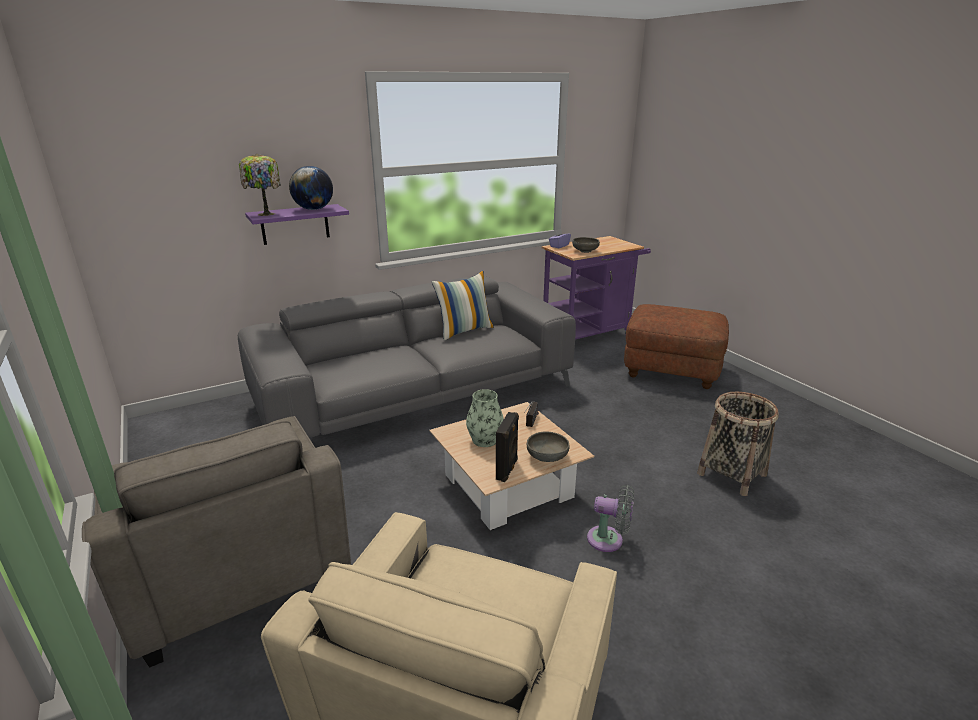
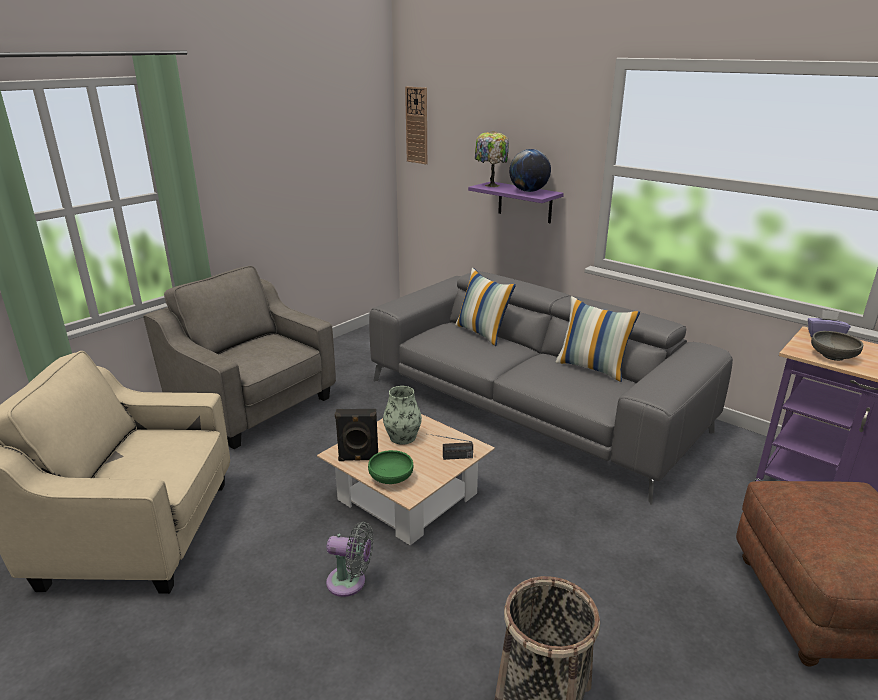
camera: 70 degrees right, 0 degrees up
(101, 166) = (417, 125): none -> wall clock
(237, 578) = (255, 406): grey armchair -> grey armchair turned 90 degrees clockwise
(357, 354) = (482, 333): none -> pillow
(547, 457) = (391, 478): grey bowl -> green bowl
(609, 540) = (350, 582): grey fan -> grey fan turned 75 degrees counterclockwise

